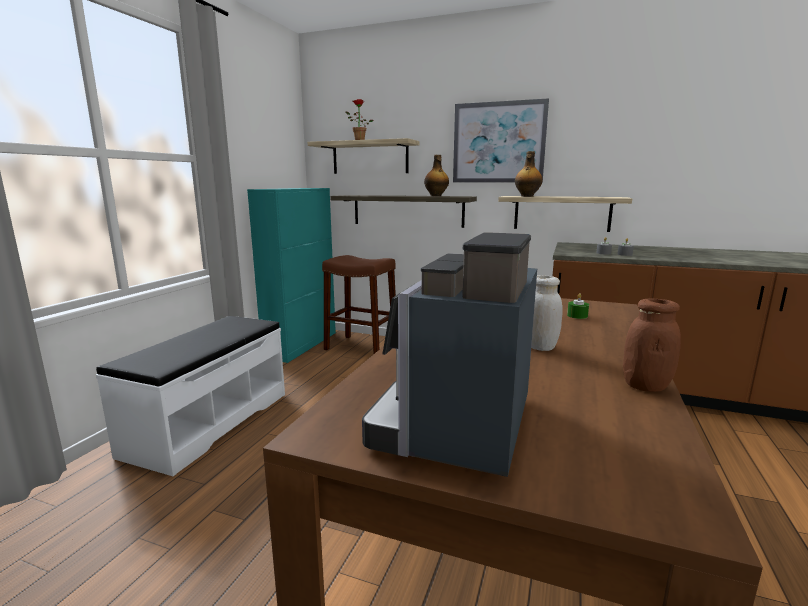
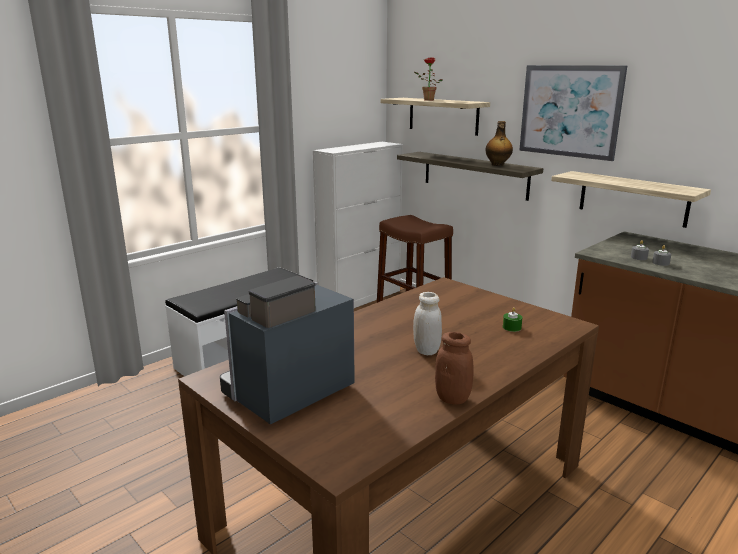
camera: 25 degrees right, 5 degrees up
(302, 344) = (360, 298): turquoise cabinet -> white cabinet
(527, 196) = (586, 177): bottle -> none

